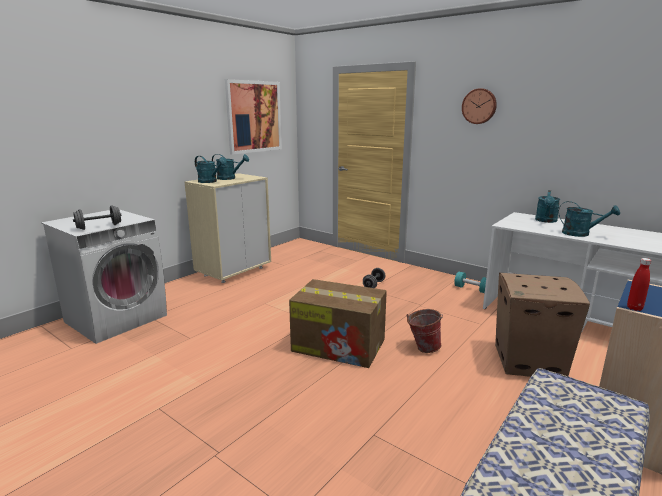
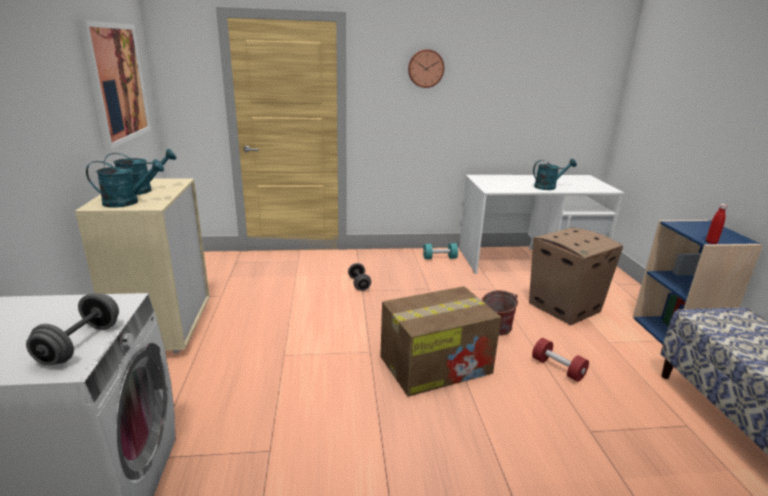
camera: 45 degrees left, 5 degrees up
(428, 391) = (557, 368): none -> red dumbbell
(546, 221) = (504, 179): turquoise watering can -> none

